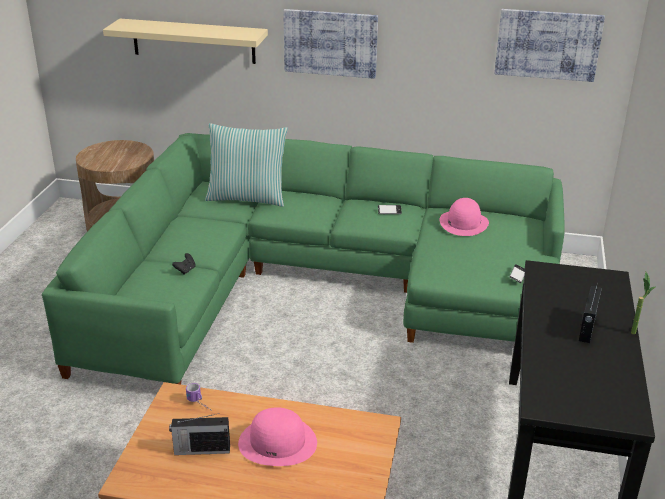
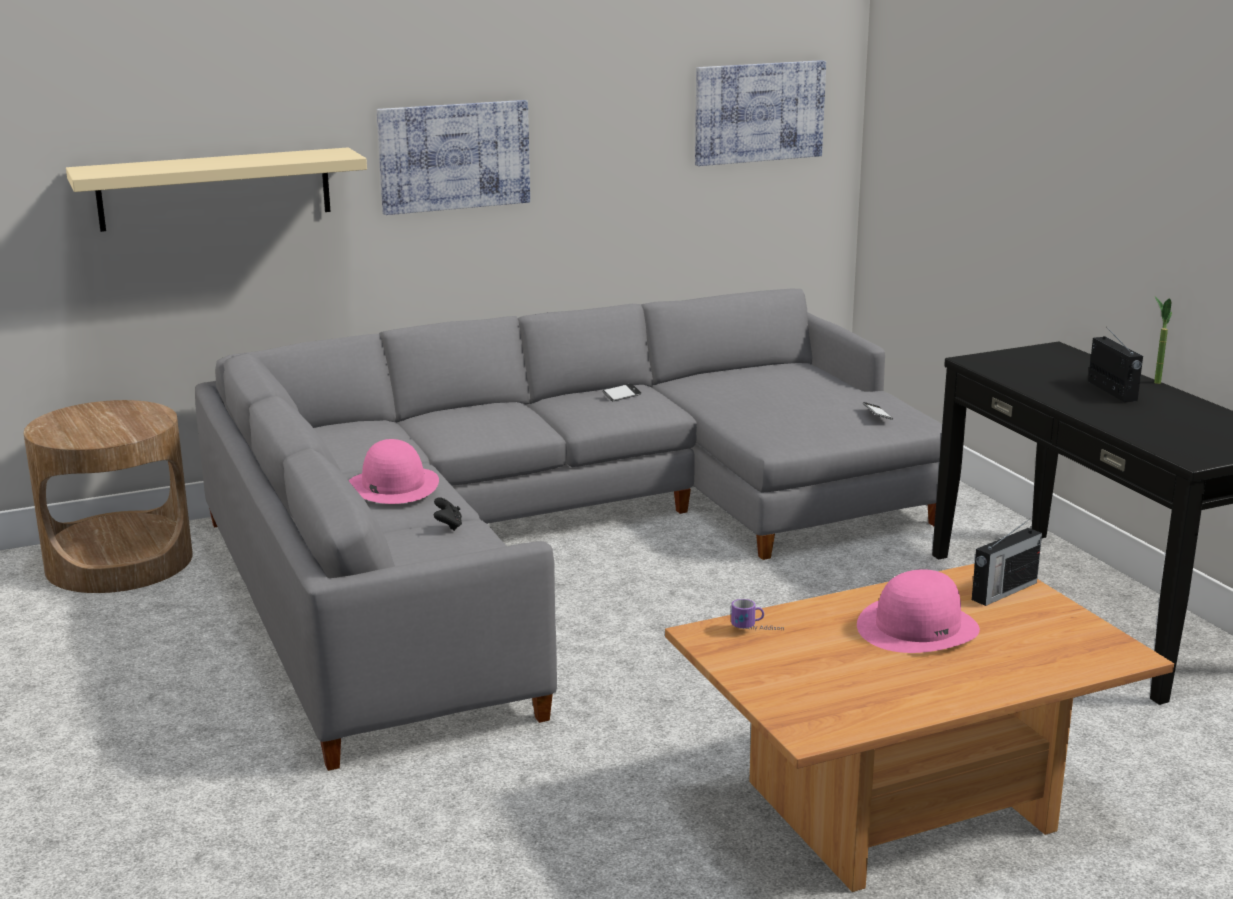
camera: 35 degrees left, 10 degrees down
(201, 450) = (843, 668): radio -> radio (1003, 591)
(247, 198) = (393, 430): pillow -> none
(317, 284) = (551, 540): green sofa -> grey sofa
(463, 223) = (735, 382): pink hat -> pink hat (393, 485)

